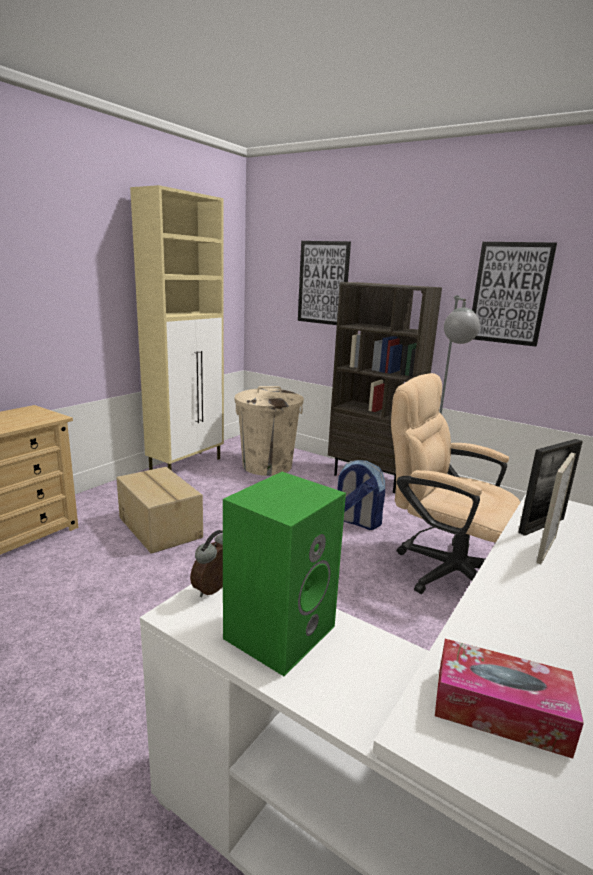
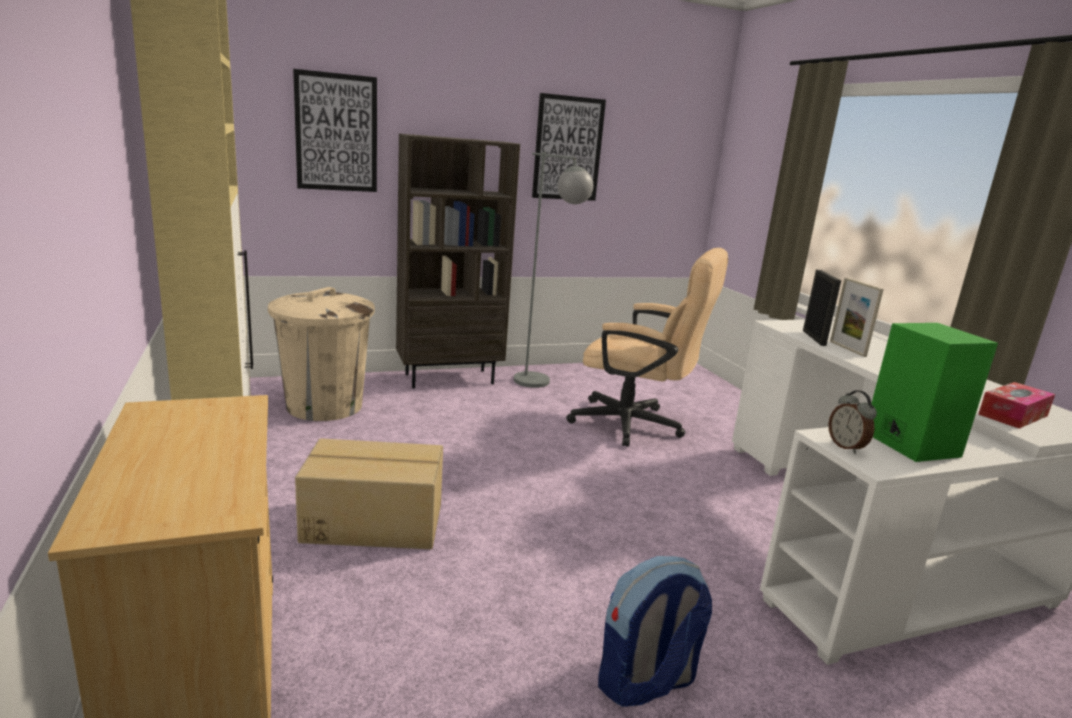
camera: 55 degrees left, 0 degrees up
(356, 521) = (521, 421): backpack -> backpack (645, 683)
(443, 568) = (636, 426): beige office chair -> beige office chair turned 135 degrees counterclockwise

